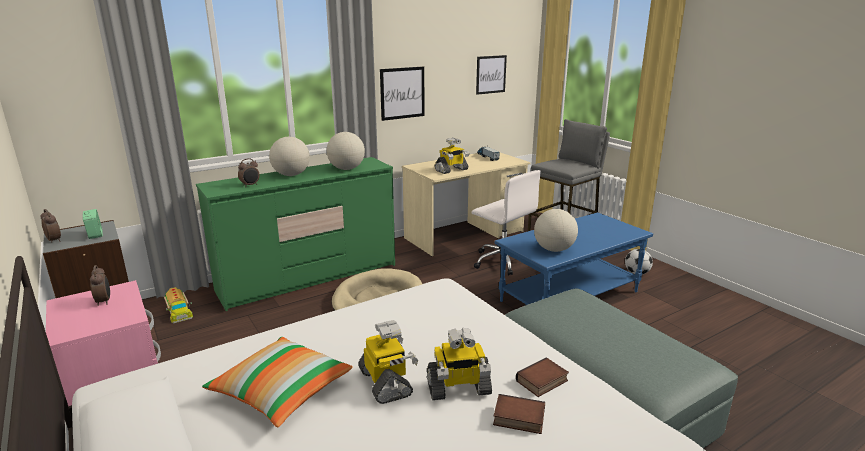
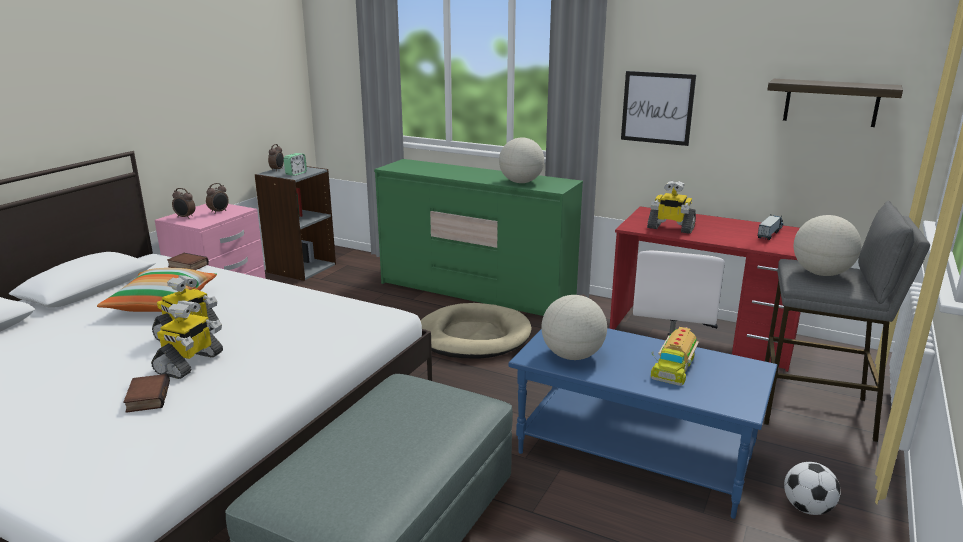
camera: 60 degrees right, 0 degrees up
(178, 311) = (365, 269): toy truck -> toy truck (673, 366)
(250, 185) = (421, 170): alarm clock -> alarm clock (185, 217)
(291, 175) = (469, 173): globe -> globe (821, 273)
(458, 388) = (190, 363): toy robot -> toy robot turned 120 degrees counterclockwise
(464, 235) = (702, 336): beige desk -> red desk
(491, 74) = (831, 102): picture -> shelf
(542, 382) = (218, 400): book -> book (187, 266)

